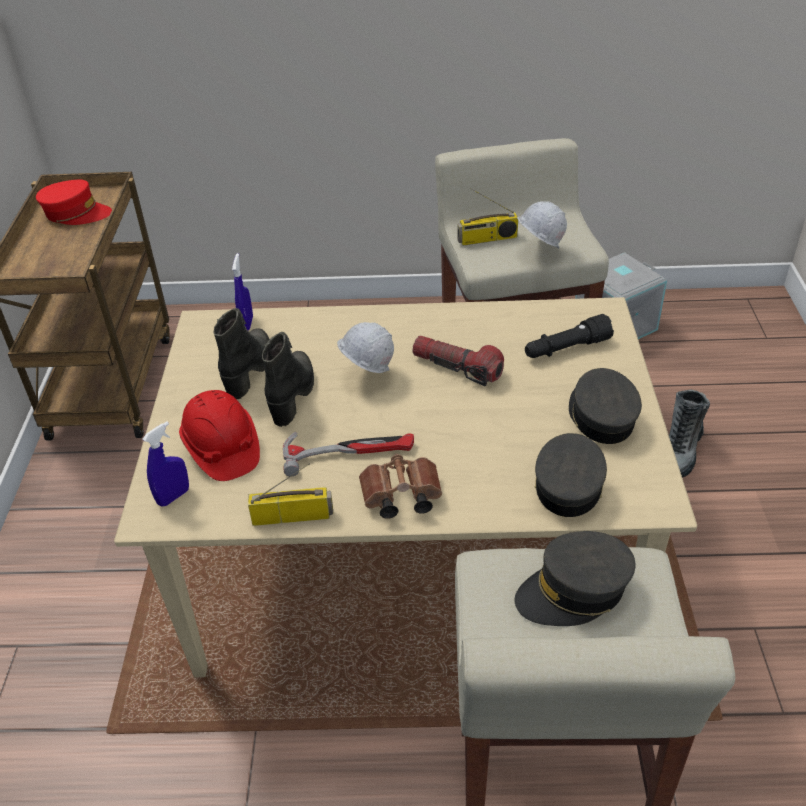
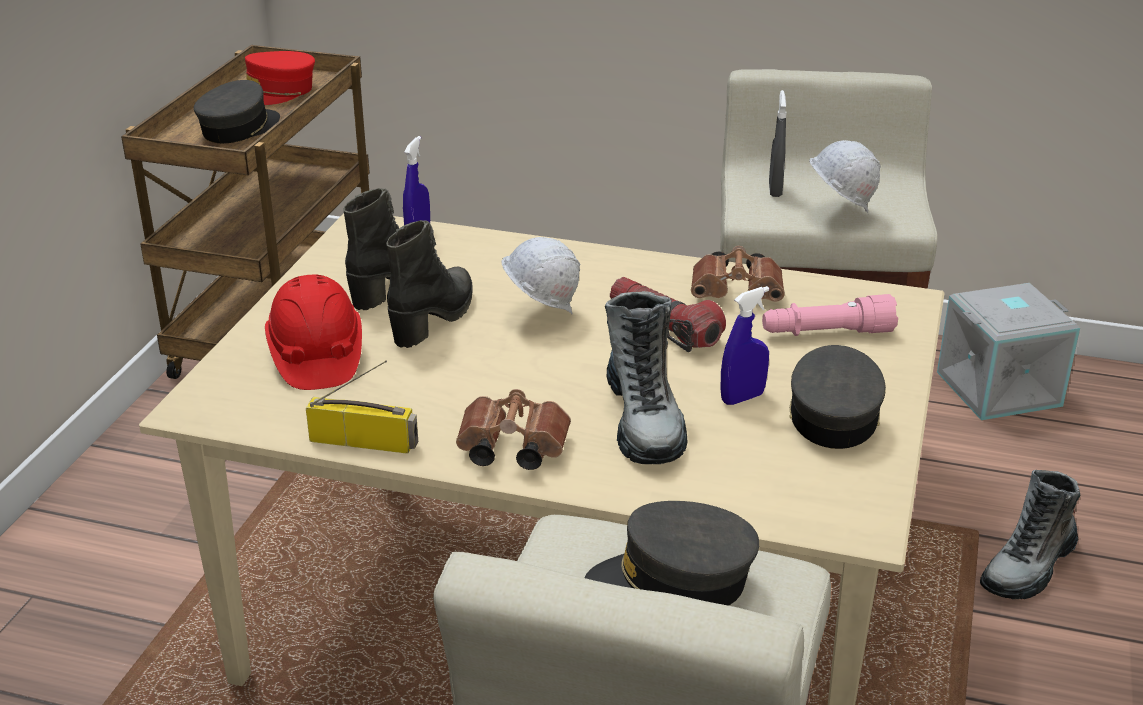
camera: 15 degrees right, 10 degrees down
(76, 213) = (275, 93): red cap -> red cap turned 120 degrees clockwise
(173, 496) = (232, 393): blue spray bottle -> blue spray bottle (742, 398)
(349, 451) = (472, 389): hammer -> none
(479, 450) = (644, 420): none -> boot
(487, 239) = (775, 190): radio -> grey spray bottle
(494, 328) = (739, 293): none -> brown binoculars
(566, 349) = (826, 333): black flashlight -> pink flashlight
(568, 485) = (744, 481): grey cap -> grey cap (239, 128)

